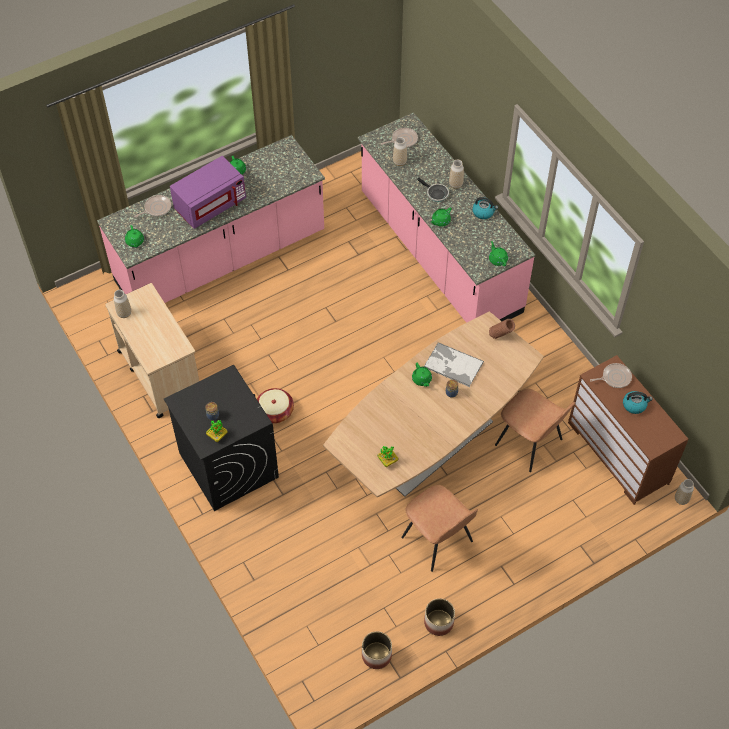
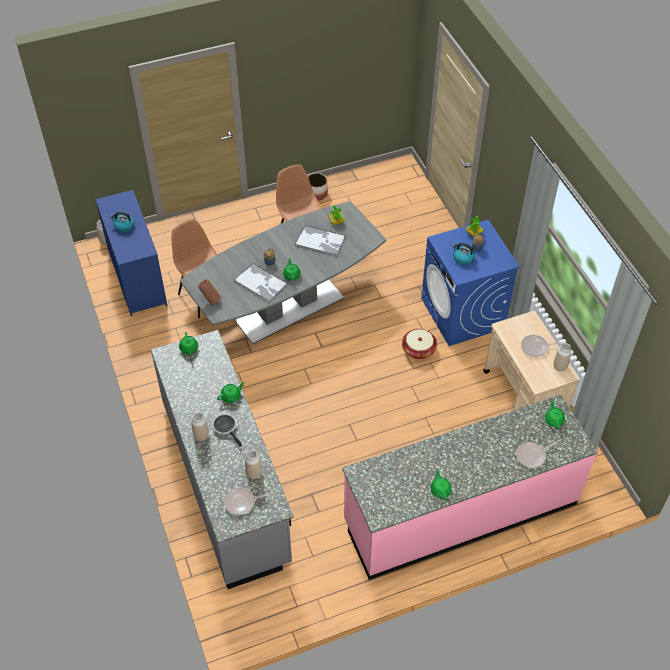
camera: 170 degrees left, 5 degrees down
(210, 204) = (472, 451): purple microwave -> none
(228, 464) = (463, 313): black washing machine -> blue washing machine
(376, 655) = (365, 182): planter -> none
(400, 429) = (321, 241): none -> tray
(432, 442) = (287, 307): brown dining table -> grey dining table
(439, 254) = (226, 481): pink counter -> grey counter
(483, 212) = (183, 399): kettle -> kettle (463, 258)
(614, 377) = (129, 248): frying pan -> frying pan (535, 347)
(618, 453) = (136, 278): brown dresser -> blue dresser

